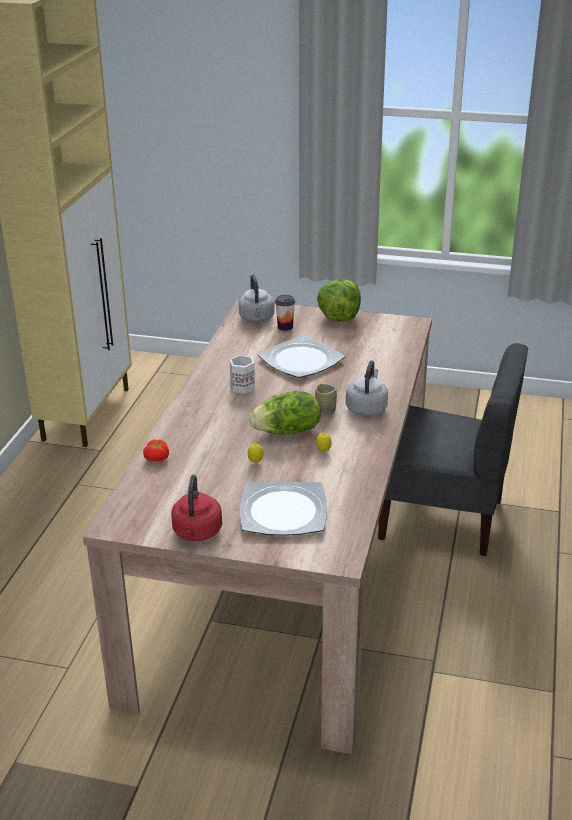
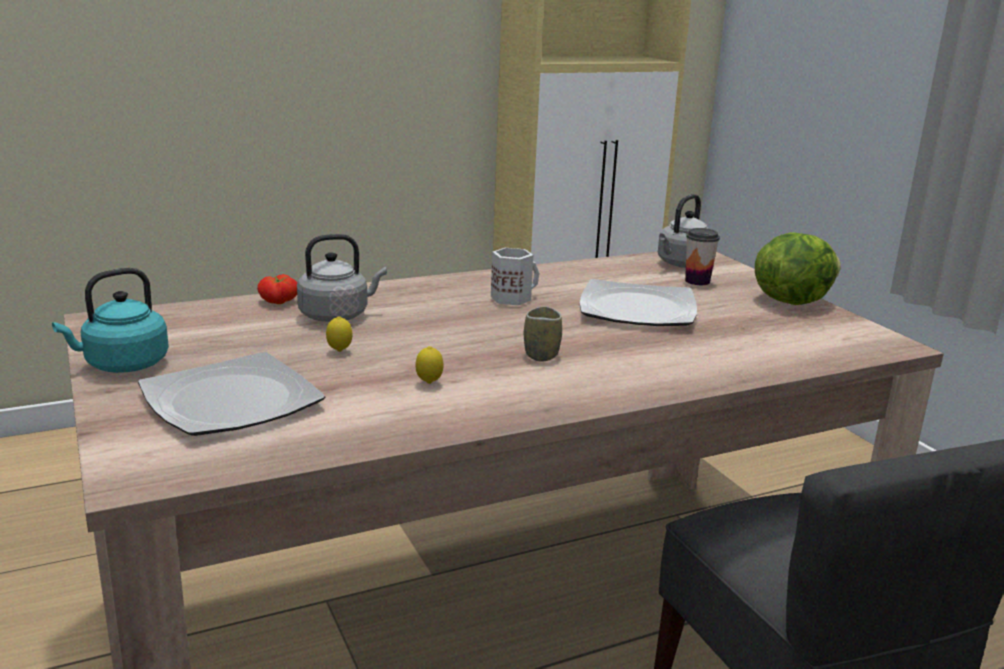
camera: 50 degrees right, 10 degrees down
(197, 533) = (122, 365): red kettle -> turquoise kettle
(287, 431) = (446, 348): lettuce -> none
(367, 408) = (597, 379): grey kettle -> grey kettle (337, 315)

